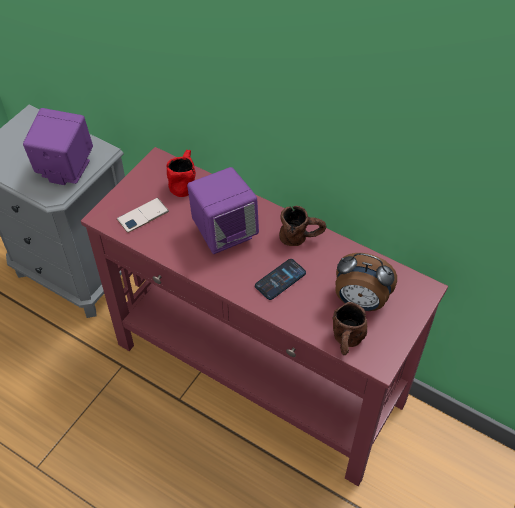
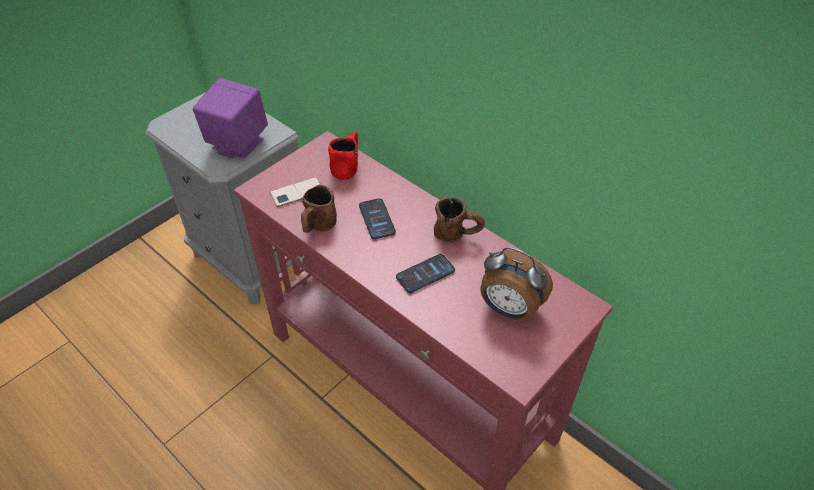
camera: 10 degrees right, 5 degrees down
(224, 232) = (377, 219): purple speaker -> phone
(346, 343) = (485, 351): brown mug -> brown mug (318, 228)

